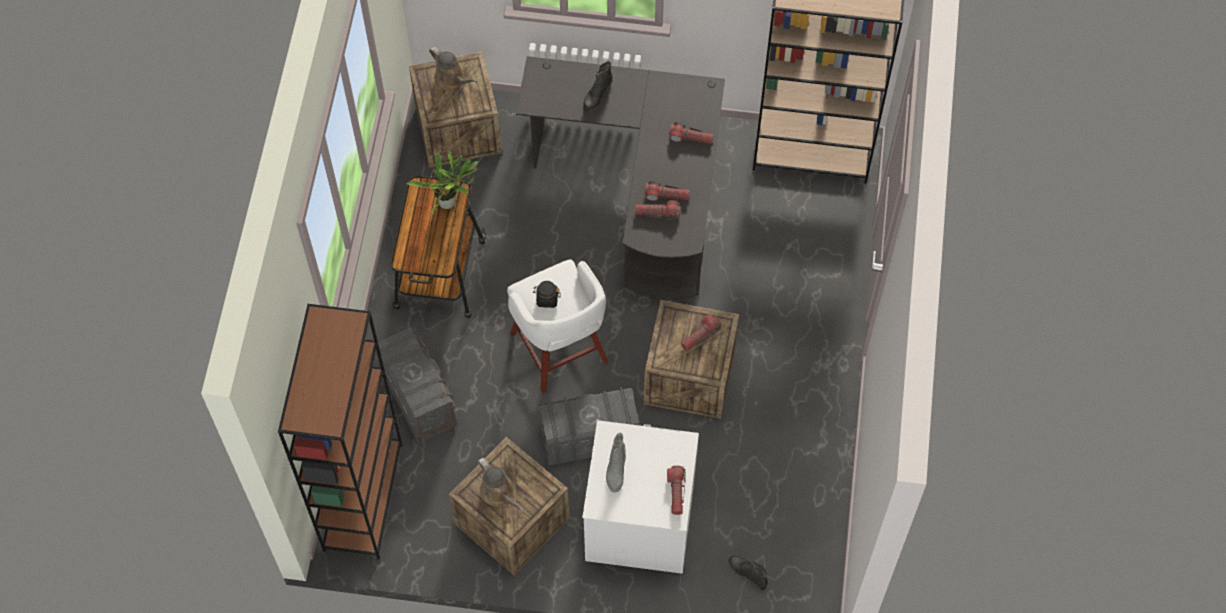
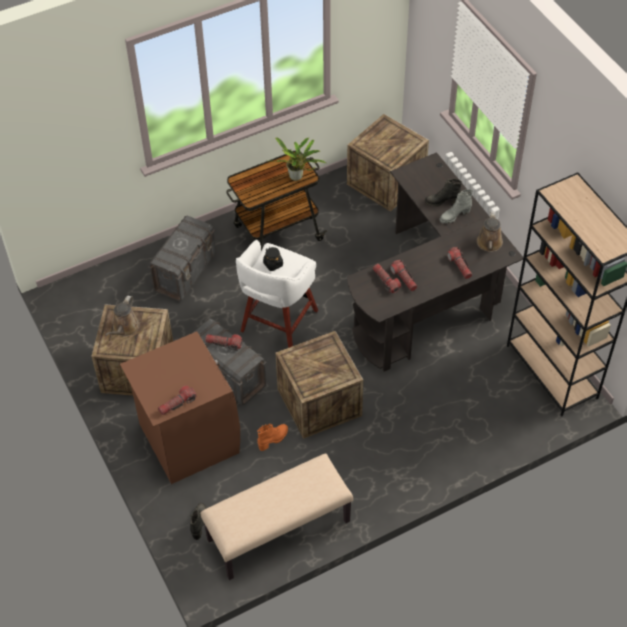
camera: 55 degrees right, 10 degrees down
(363, 496) = (97, 286): brown bookcase -> none
(451, 79) = (394, 137): brown watering can -> brown watering can (489, 244)
(615, 470) = (167, 362): grey boot -> grey boot (454, 216)
(638, 525) = (187, 438): white washing machine -> brown washing machine
(700, 336) = (327, 367): flashlight -> flashlight (224, 344)
(701, 446) = (273, 439): none -> orange boot
(810, 508) = (278, 531): none -> beige bench

